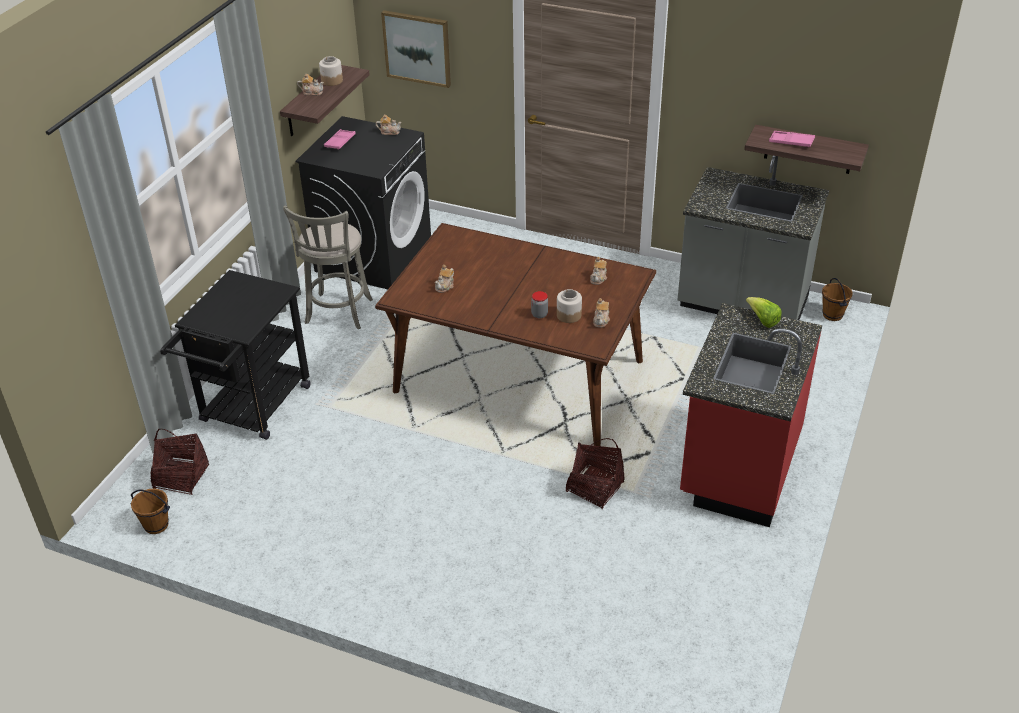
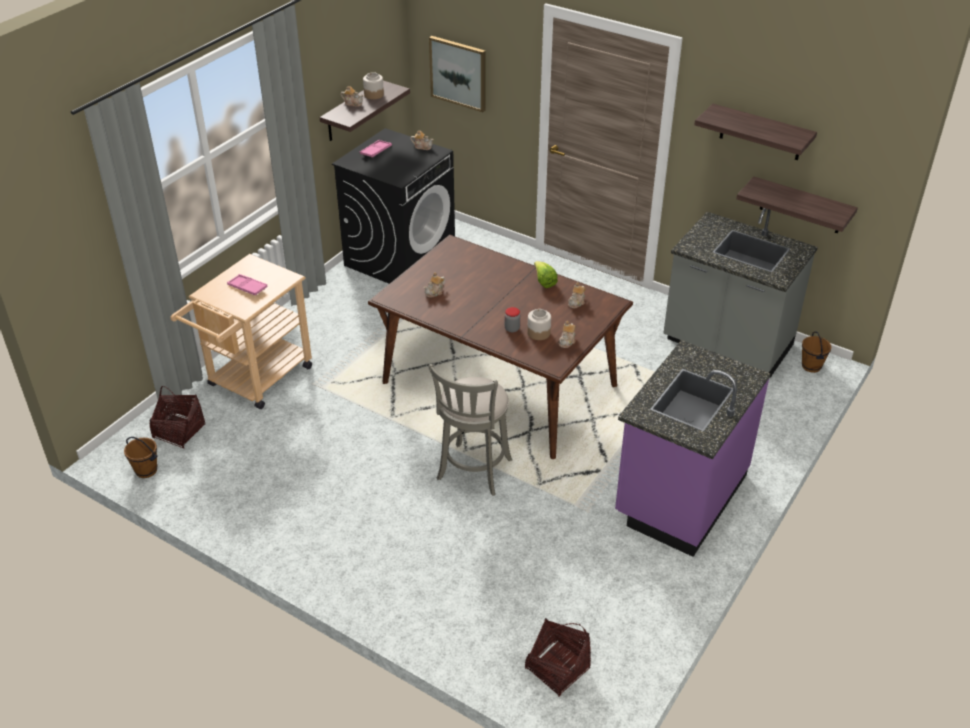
camera: 10 degrees right, 0 degrees up
(251, 409) = (254, 381): black cart -> beige cart
(337, 313) = (354, 306): grey stool -> grey stool (473, 472)
(594, 487) = (539, 495): basket -> basket (557, 668)
(738, 467) = (679, 496): red counter -> purple counter
(761, 78) = (761, 133): none -> shelf
(762, 320) = (714, 361): lettuce -> lettuce (544, 282)
(791, 142) = (782, 196): pink tray -> pink tray (247, 287)

